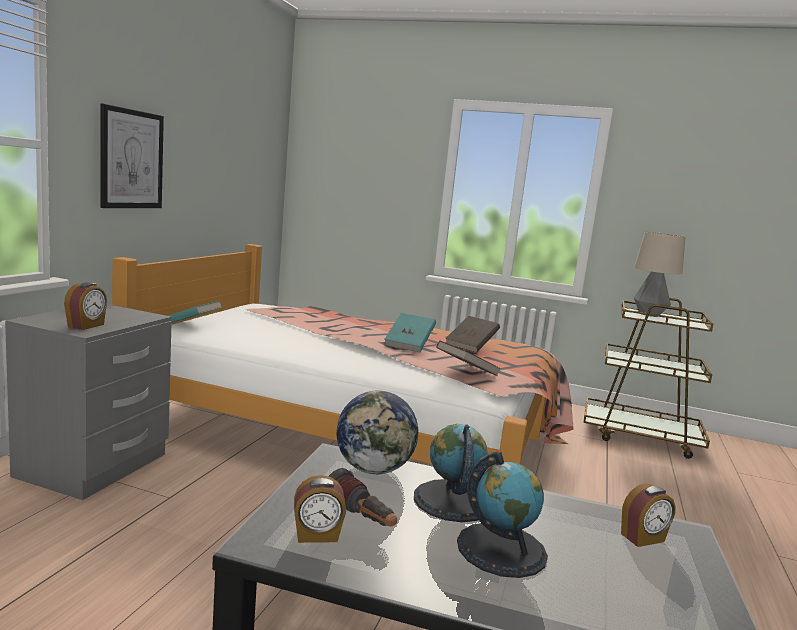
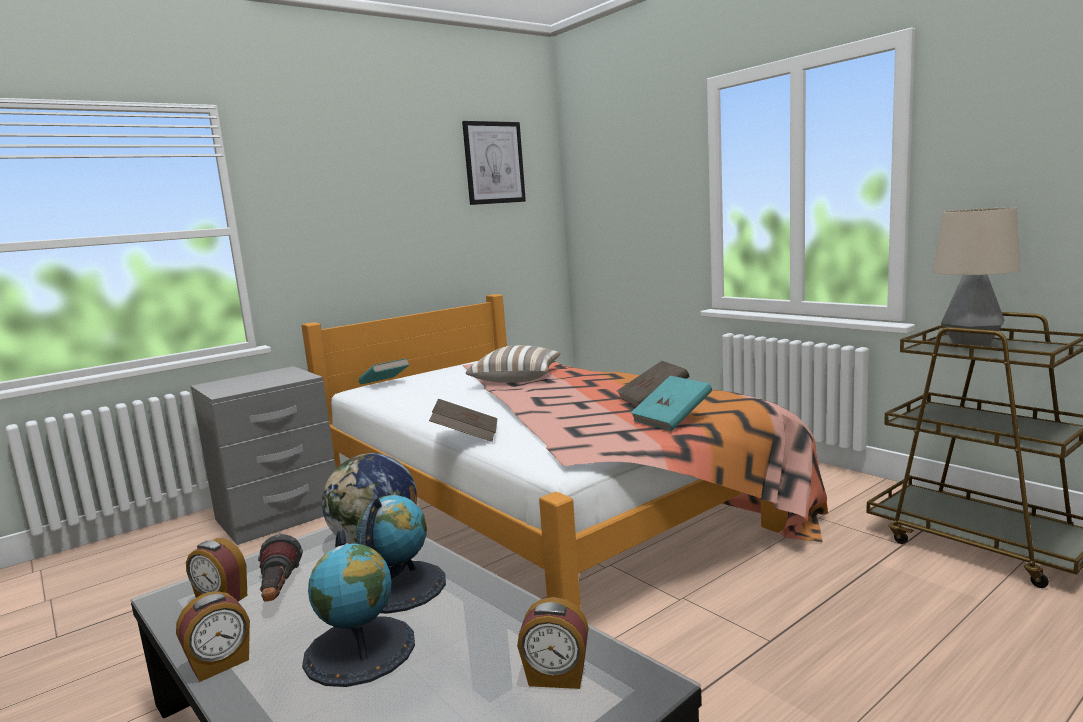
camera: 35 degrees right, 0 degrees up
(86, 326) = (235, 388): alarm clock -> alarm clock (220, 664)
(131, 159) = (336, 228): picture -> picture (494, 163)
(324, 325) = (517, 379): none -> pillow
(409, 344) = (563, 400): turquoise book -> turquoise book (672, 419)
(466, 372) = (575, 434): brown book -> brown book (466, 436)

